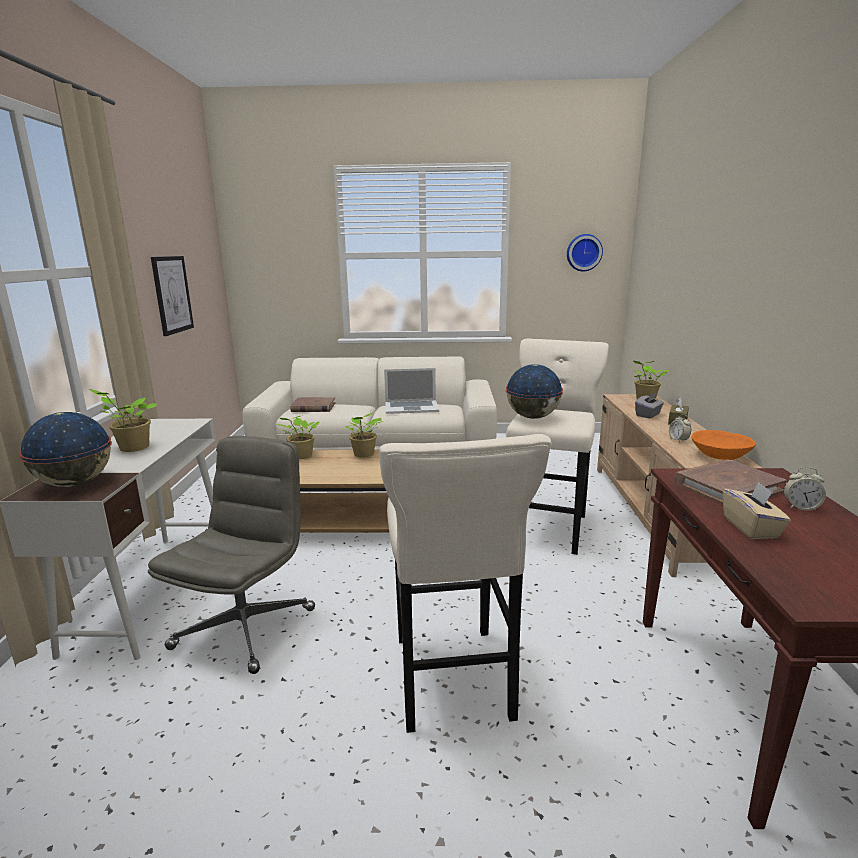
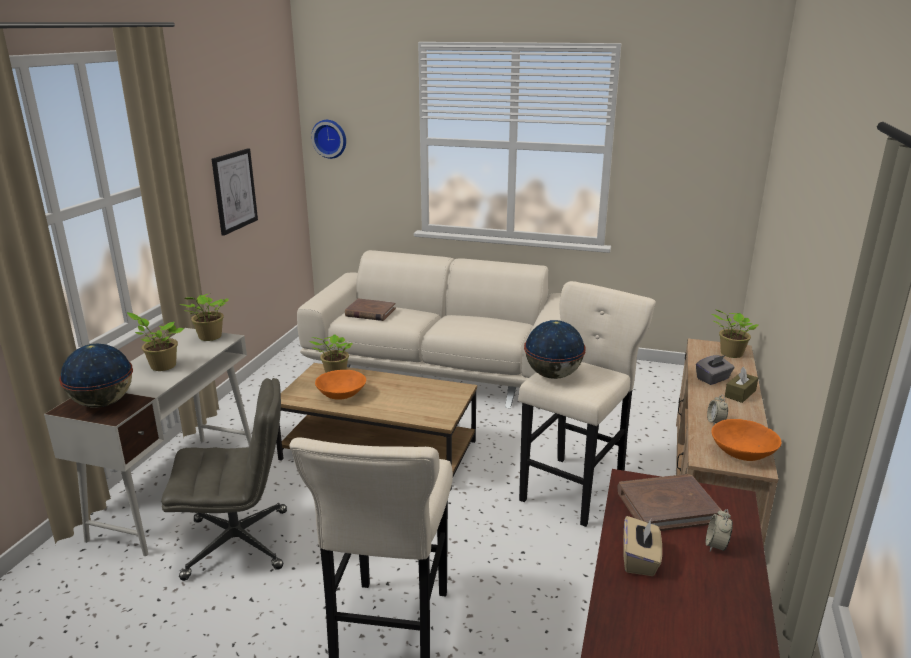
camera: 15 degrees right, 5 degrees up
(245, 627) = (239, 543): grey office chair -> grey office chair turned 45 degrees clockwise
(317, 470) = (341, 395): none -> orange bowl
(363, 455) = (395, 381): potted plant -> potted plant (209, 337)
(411, 407) = (471, 325): laptop -> none
(583, 252) = (706, 154): wall clock -> wall clock (330, 138)
(800, 508) = (716, 546): alarm clock -> alarm clock turned 75 degrees clockwise

